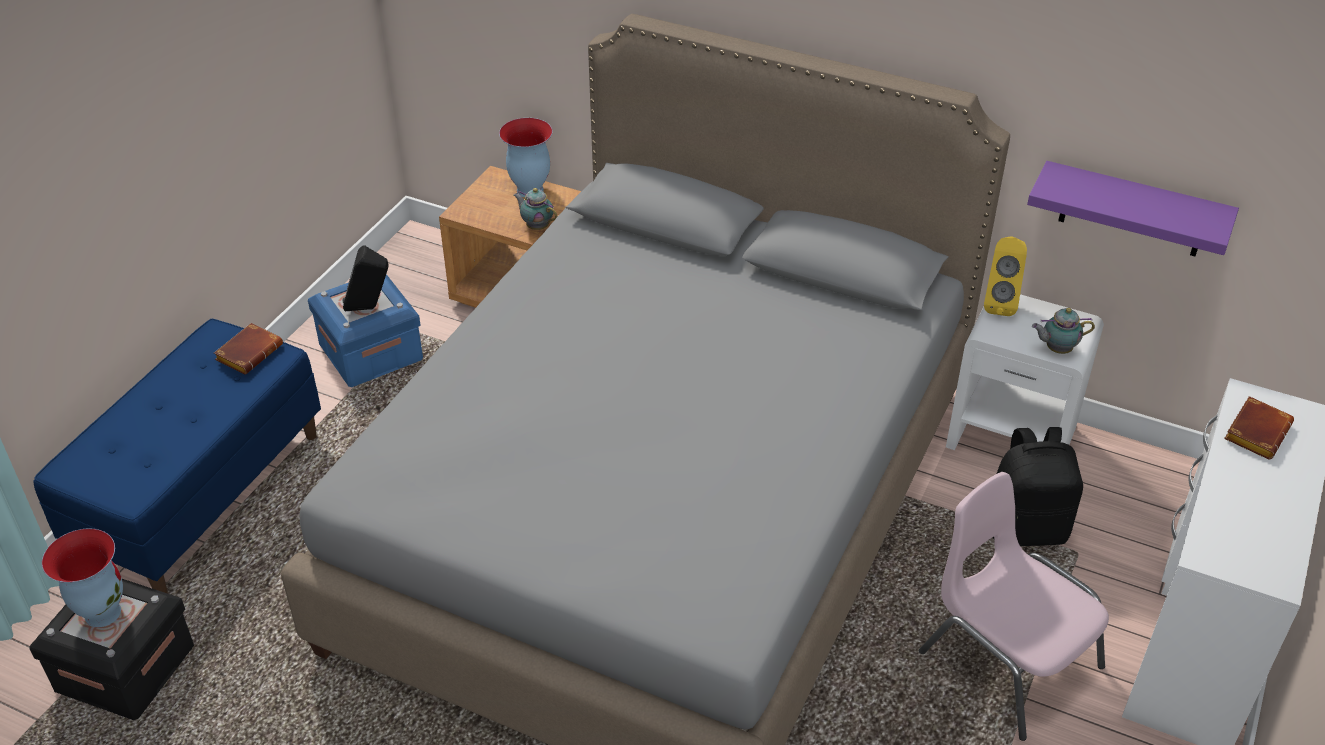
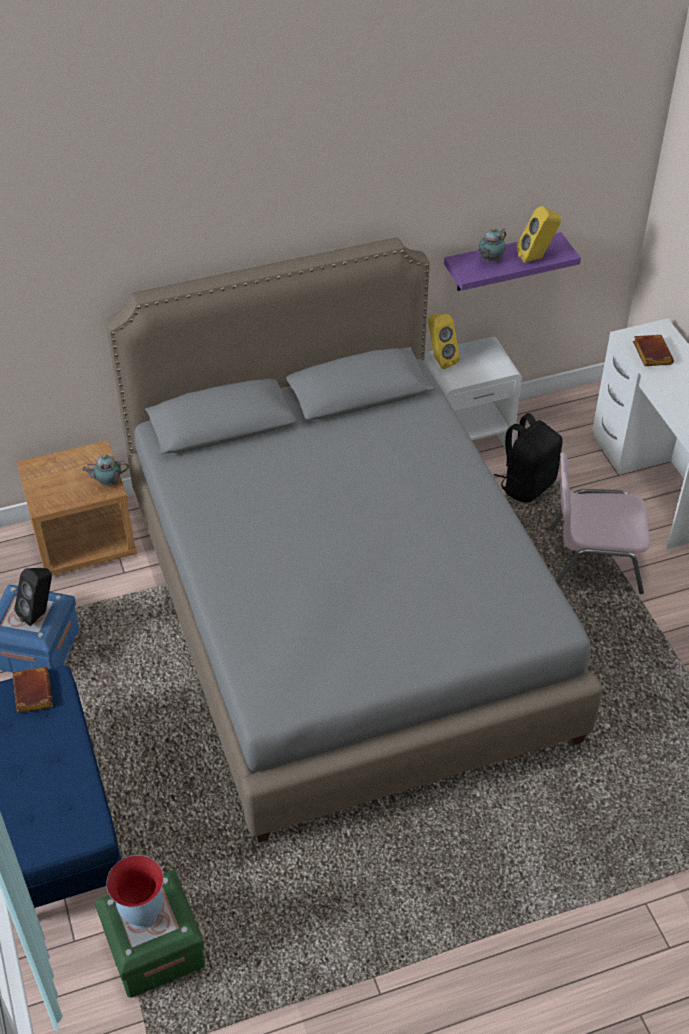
camera: 45 degrees left, 5 degrees up
(125, 668) = (154, 947): black storage box -> green storage box
(529, 190) = (68, 462): vase -> none
(1056, 349) = (496, 369): teapot -> teapot (489, 260)
(1164, 217) = (536, 258): none -> yellow speaker

